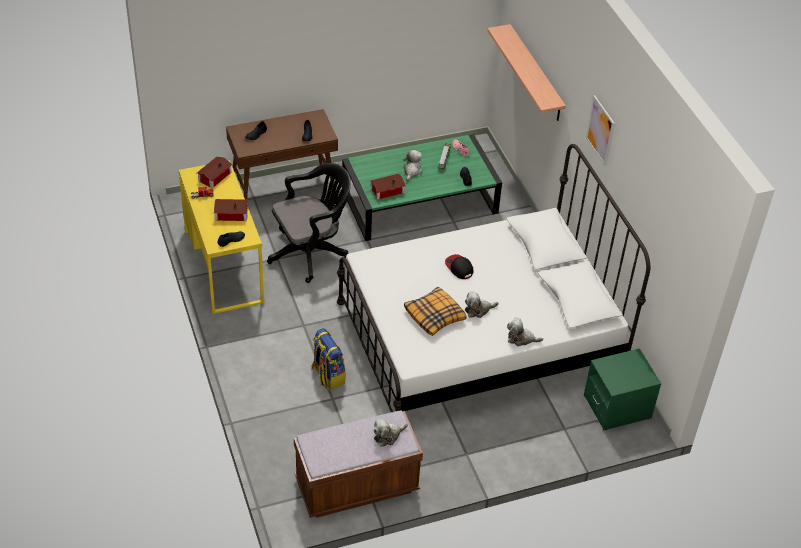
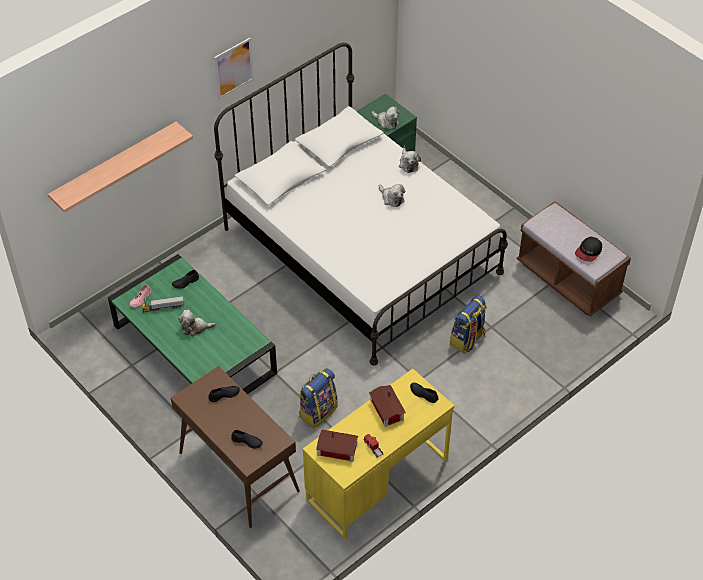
camera: 110 degrees left, 5 degrees up
(311, 252) = (318, 411): black office chair -> backpack
(386, 190) = (237, 338): toy house -> none
(388, 436) = (556, 222): plush toy -> plush toy (386, 122)
(435, 316) = (417, 224): pillow -> none
(459, 268) = (347, 225): cap -> cap (588, 252)

